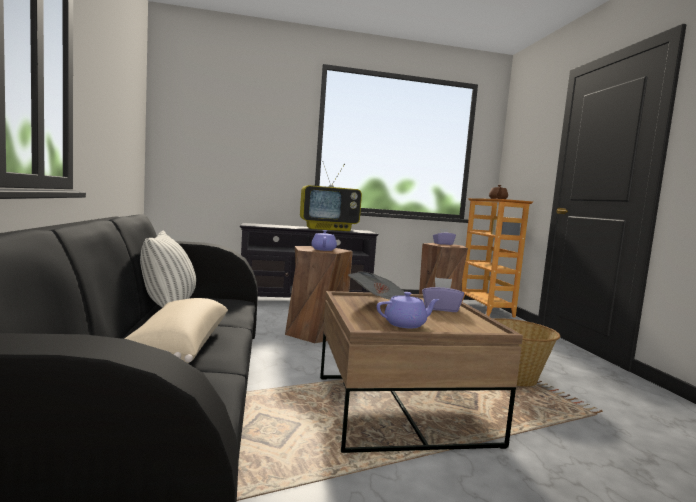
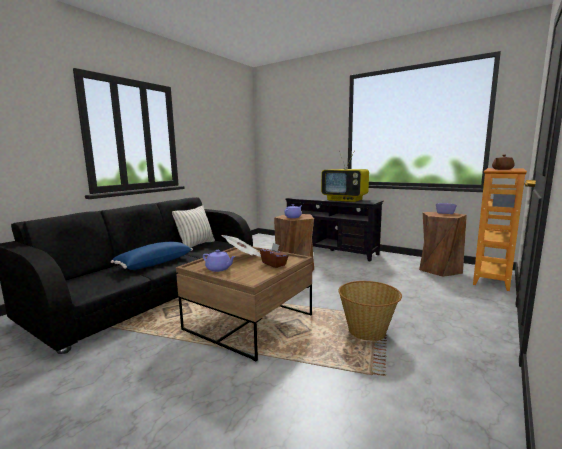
camera: 45 degrees right, 5 degrees up
(176, 348) = (154, 263): beige pillow -> blue pillow
(440, 308) = (274, 264): purple tissue box -> brown tissue box

